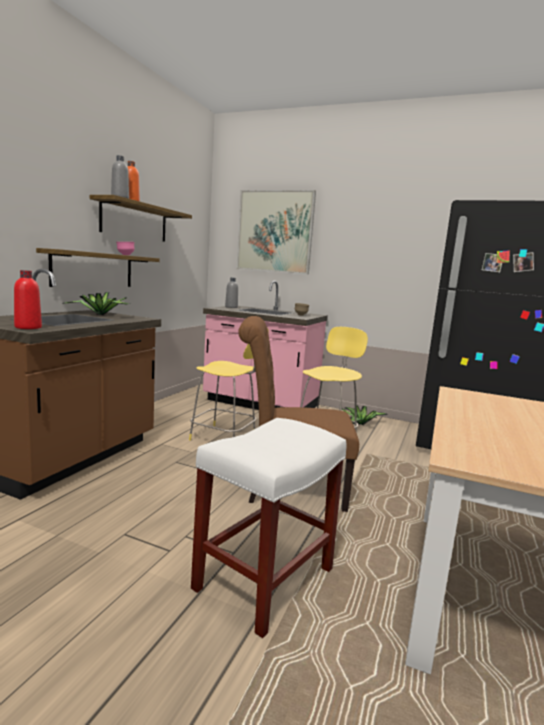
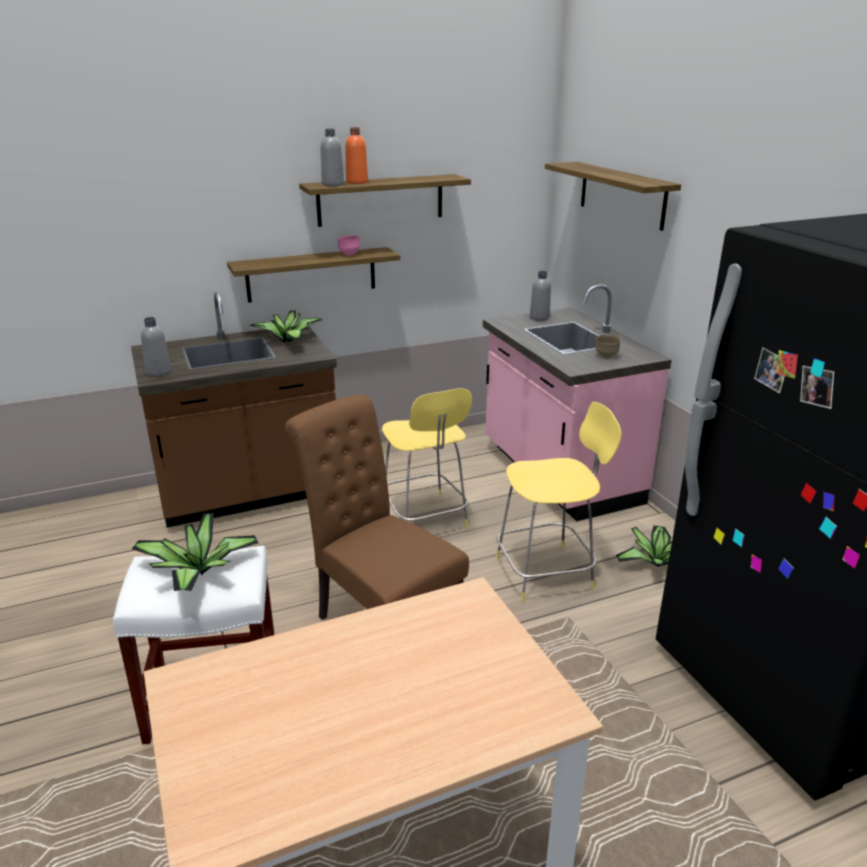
camera: 45 degrees right, 15 degrees up
(28, 327) = (158, 372): red bottle -> grey bottle
(275, 232) = (622, 194): picture -> shelf
(277, 436) = (198, 573): none -> potted plant

